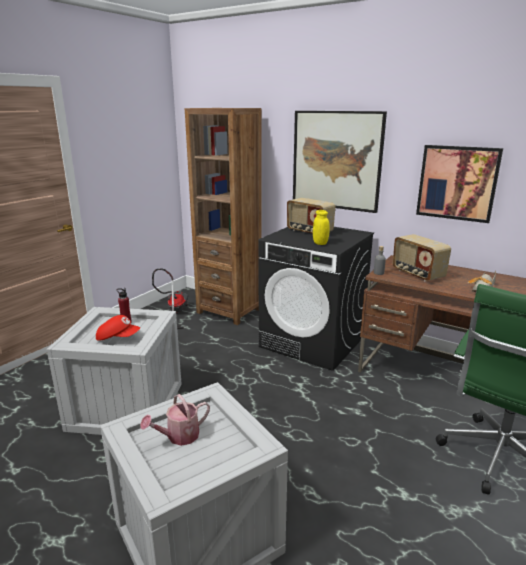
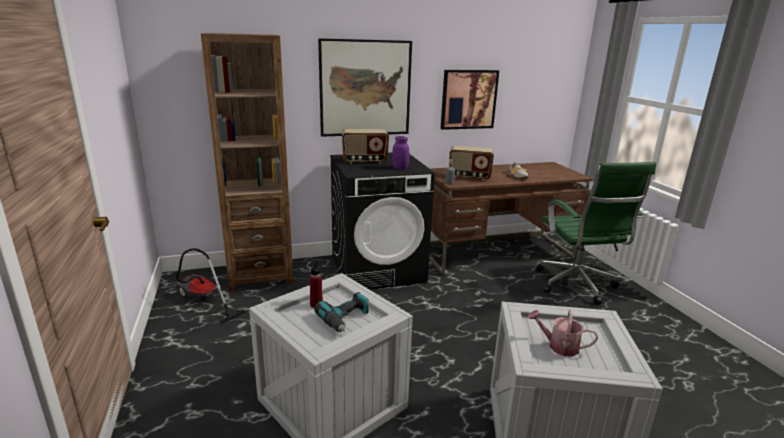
camera: 50 degrees left, 0 degrees up
(118, 338) = (345, 319): red cap -> power drill
(179, 436) = (558, 346): watering can -> watering can turned 105 degrees clockwise
(320, 243) = (400, 168): yellow jar -> purple jar

